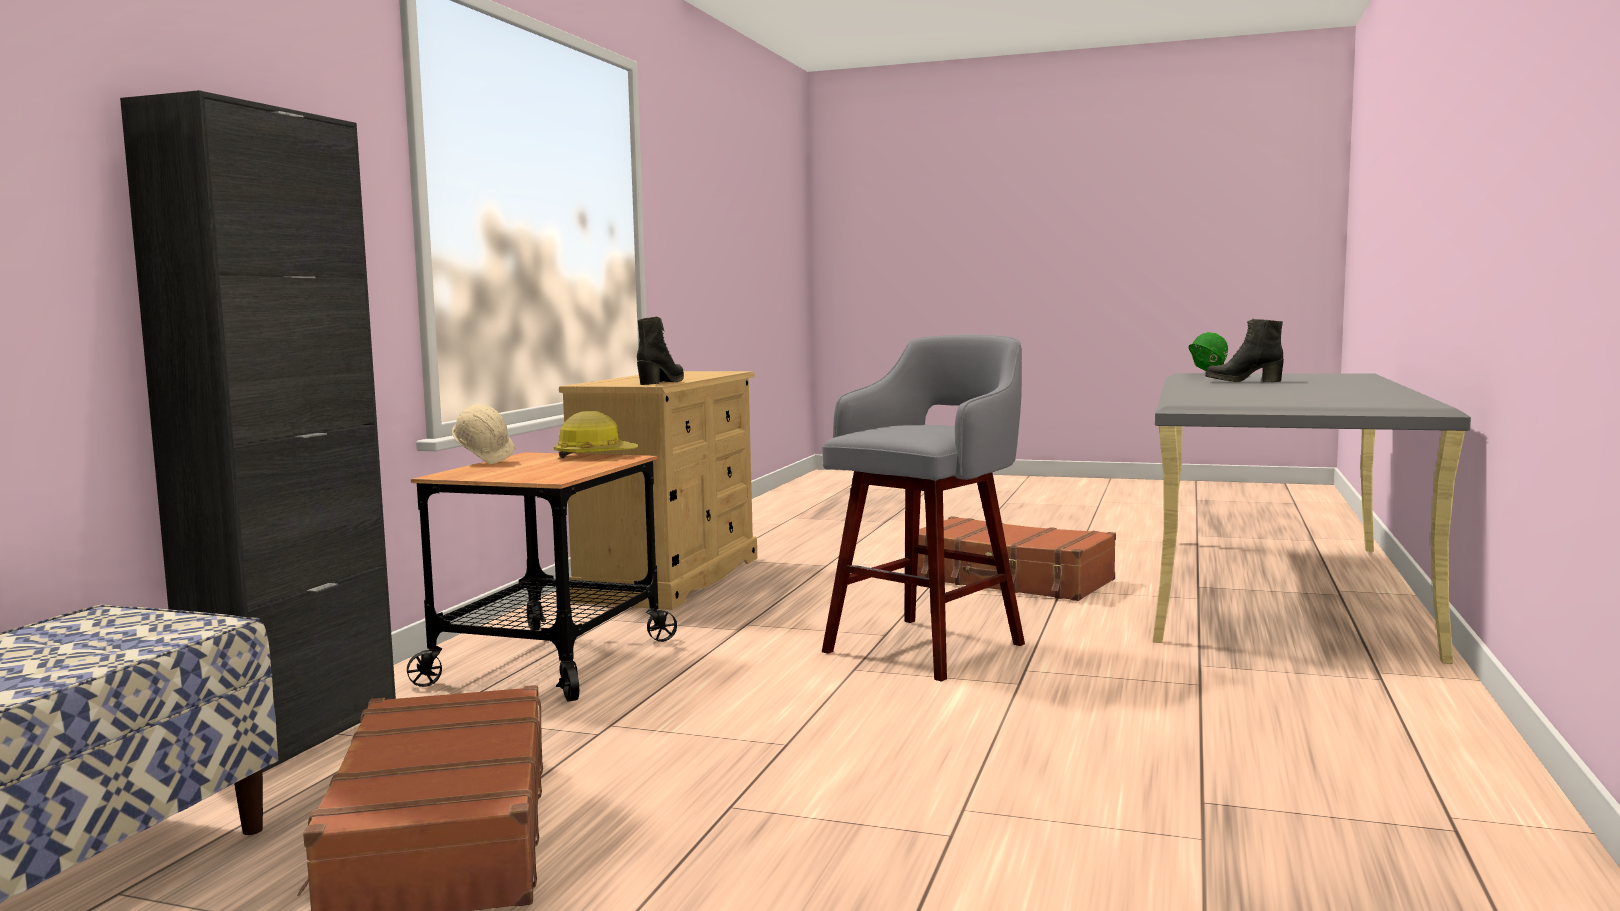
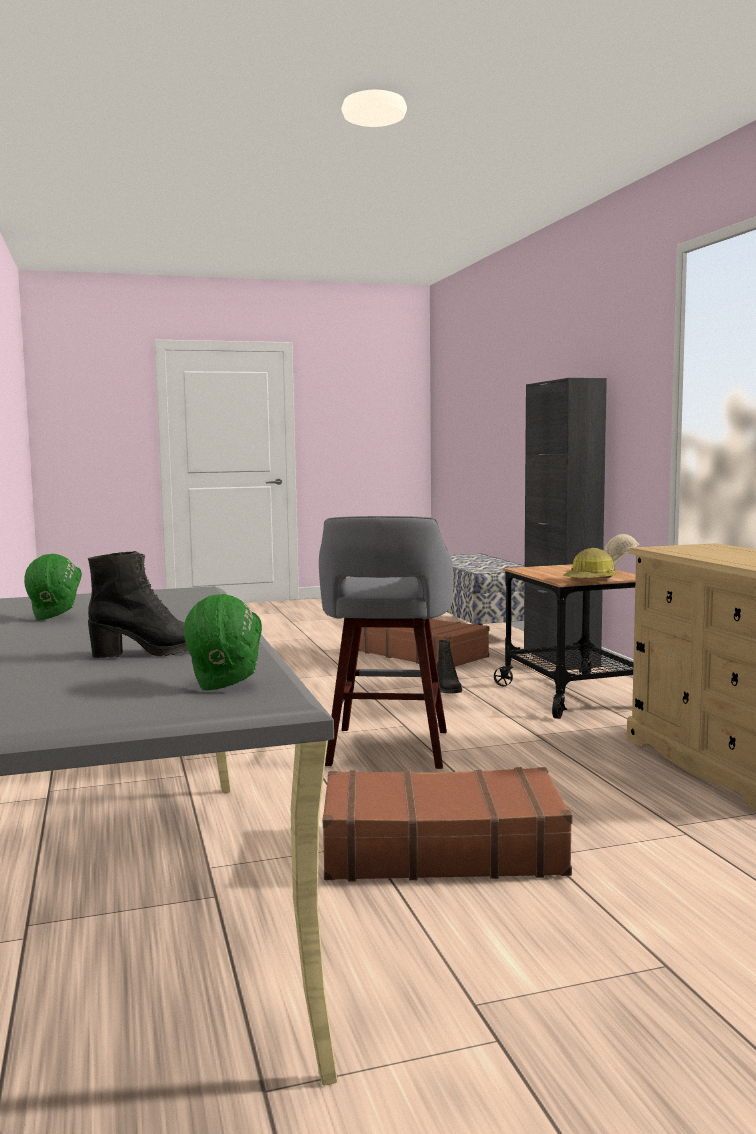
camera: 145 degrees right, 0 degrees up
(662, 382) = (673, 550): black boot -> black boot (447, 689)
(1327, 394) = (57, 616): none -> green hard hat

